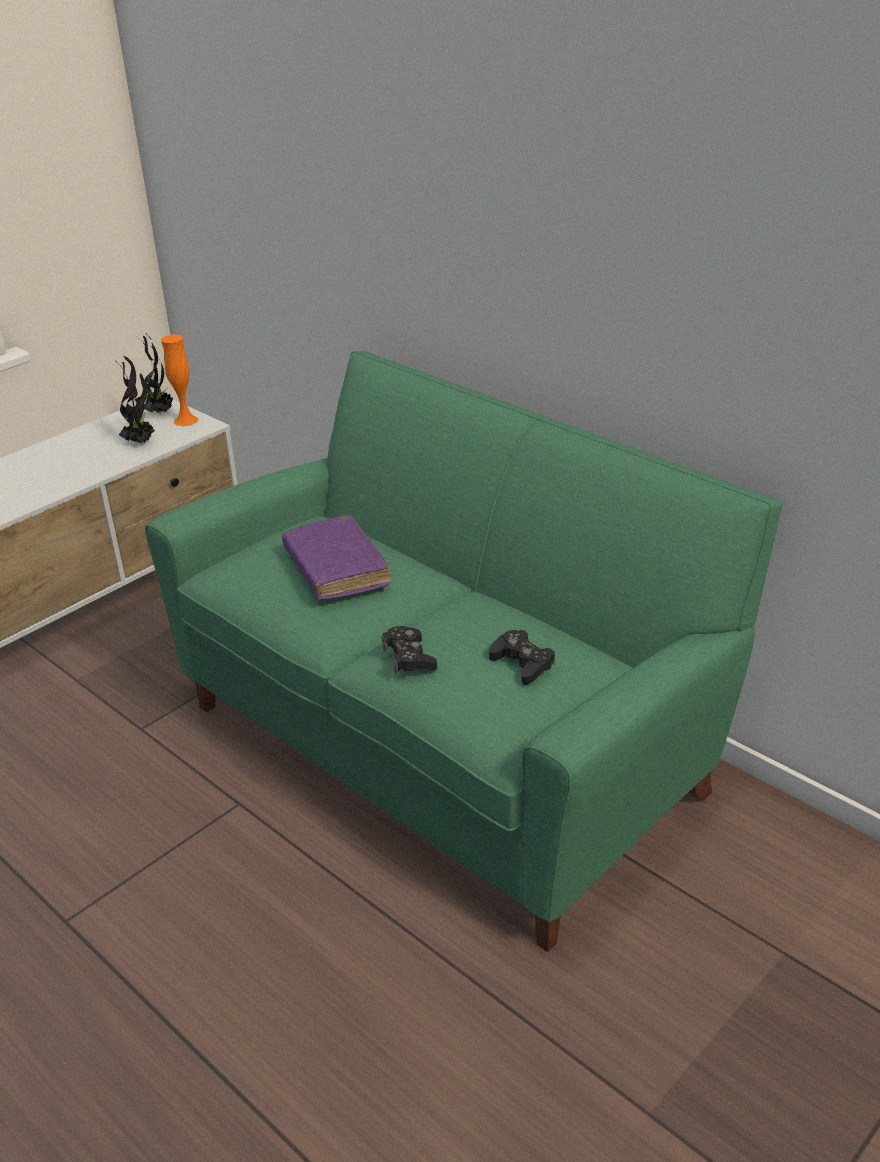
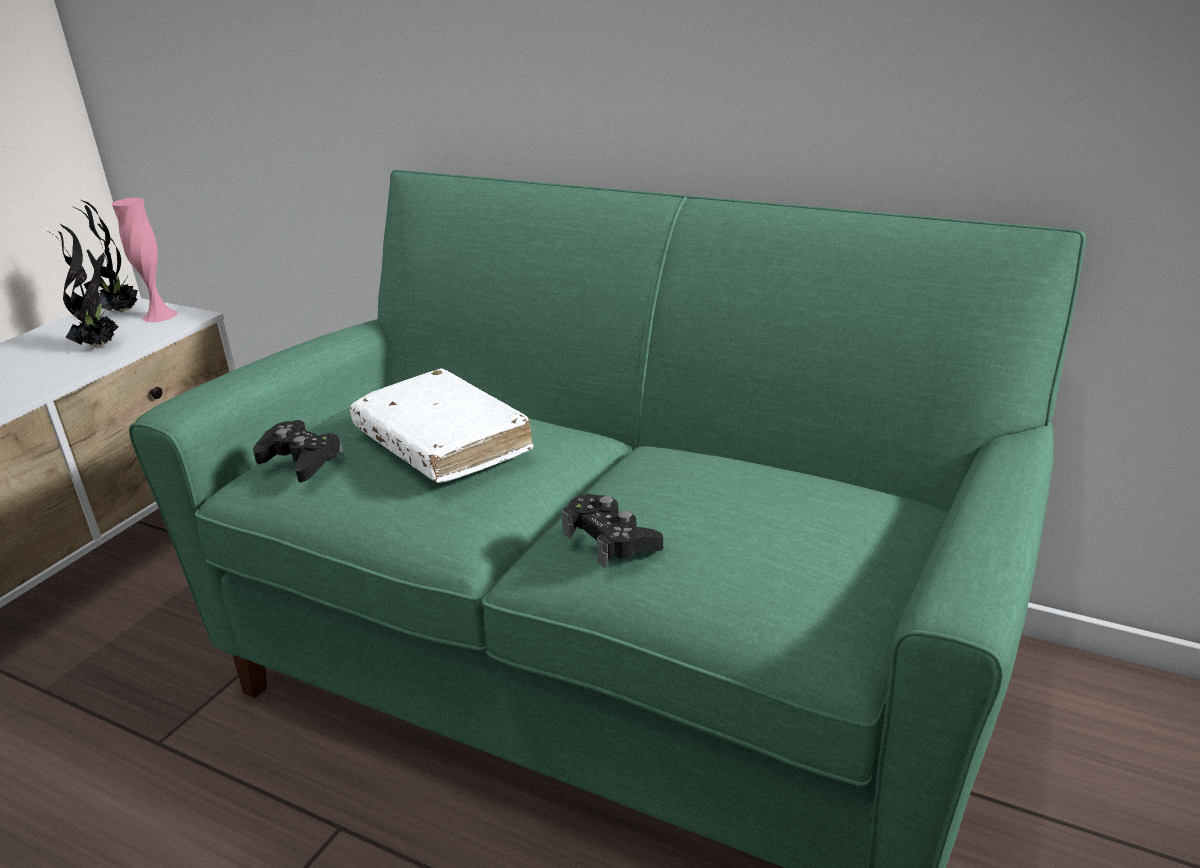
camera: 15 degrees left, 5 degrees down
(186, 420) = (160, 315): orange vase -> pink vase
(336, 569) = (442, 442): purple book -> white book
(522, 663) = (787, 516): black game controller -> black game controller (301, 460)

